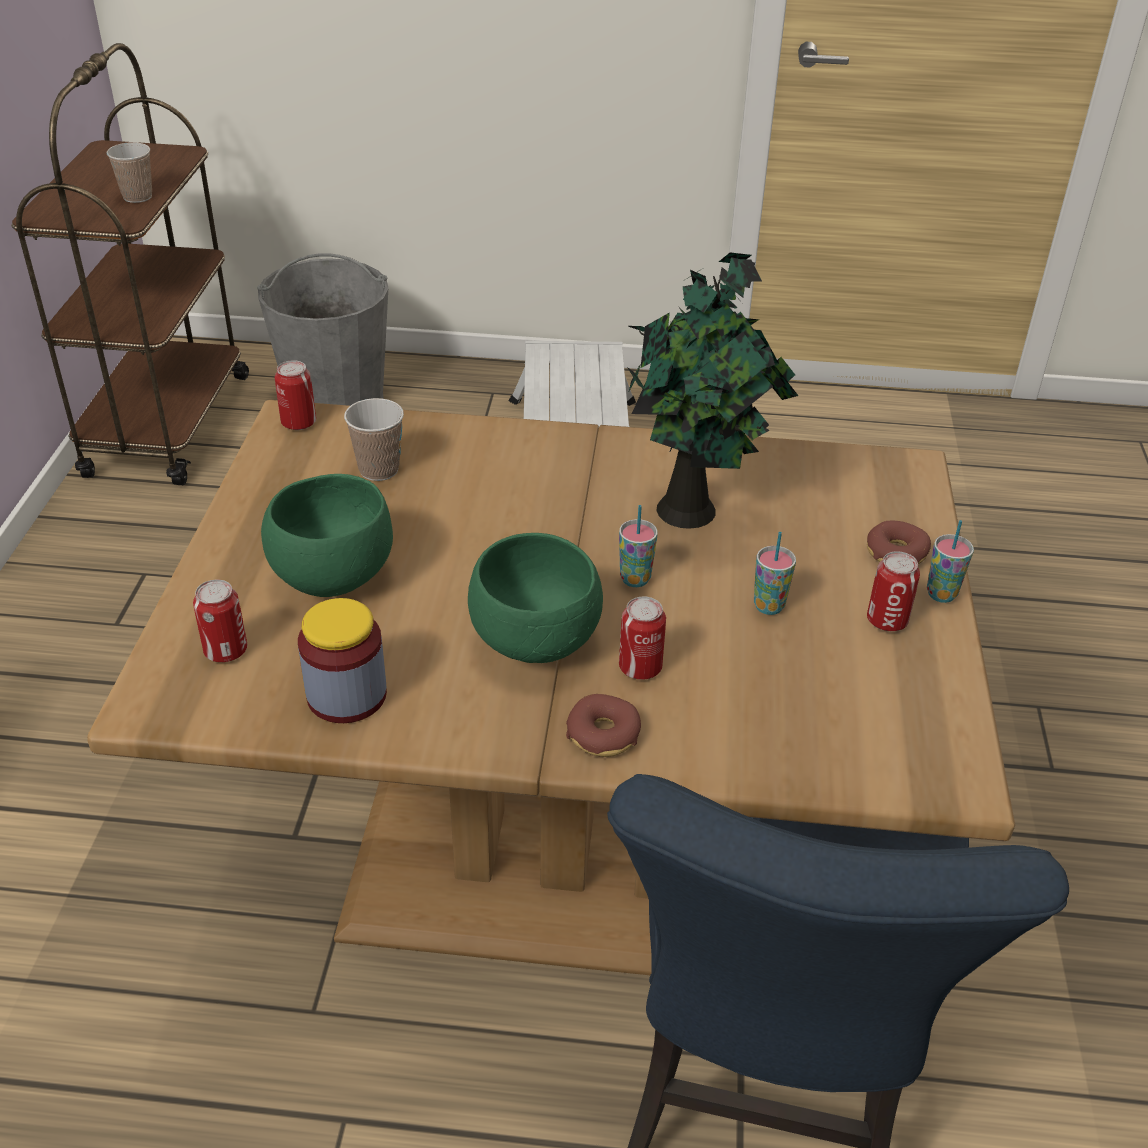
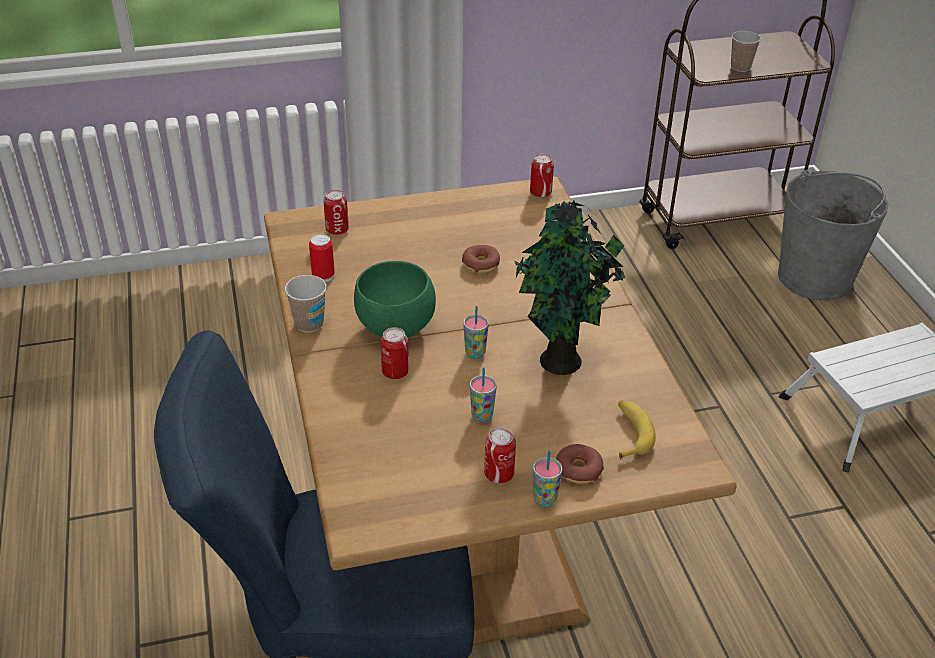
camera: 70 degrees right, 0 degrees up
(331, 577) = (411, 244): green bowl -> none
(346, 695) = (323, 275): jar -> can
(379, 470) = (516, 232): cup -> cup (309, 324)
(603, 734) = (334, 369): donut -> donut (480, 264)
(843, 496) = (629, 433): none -> banana

